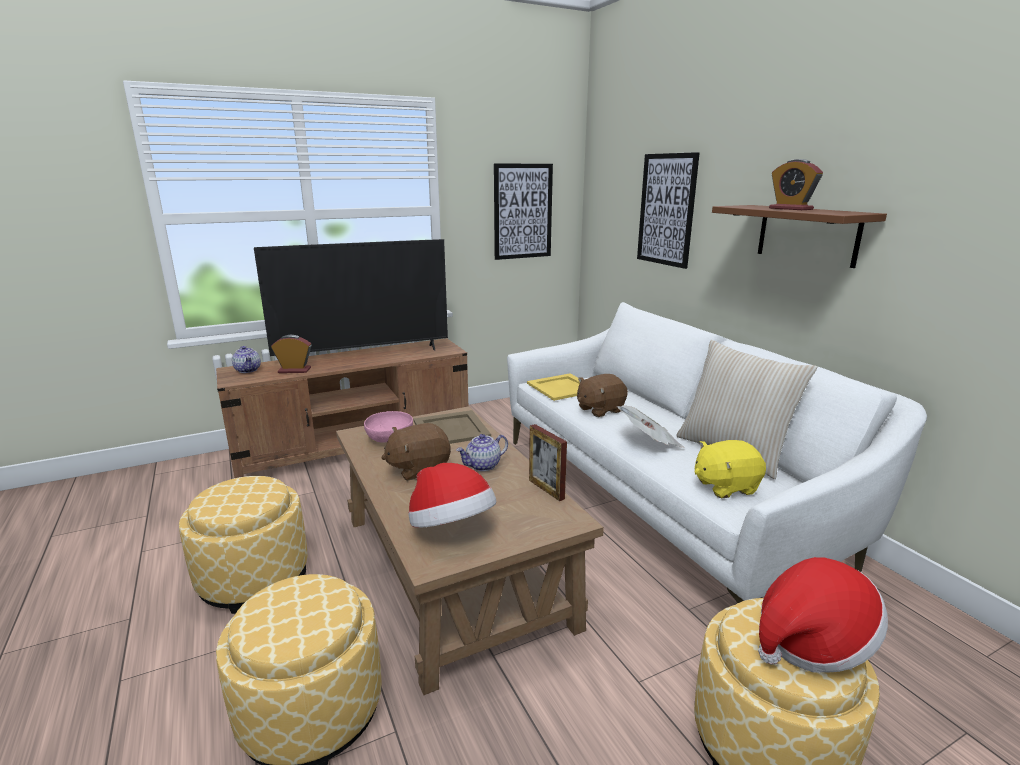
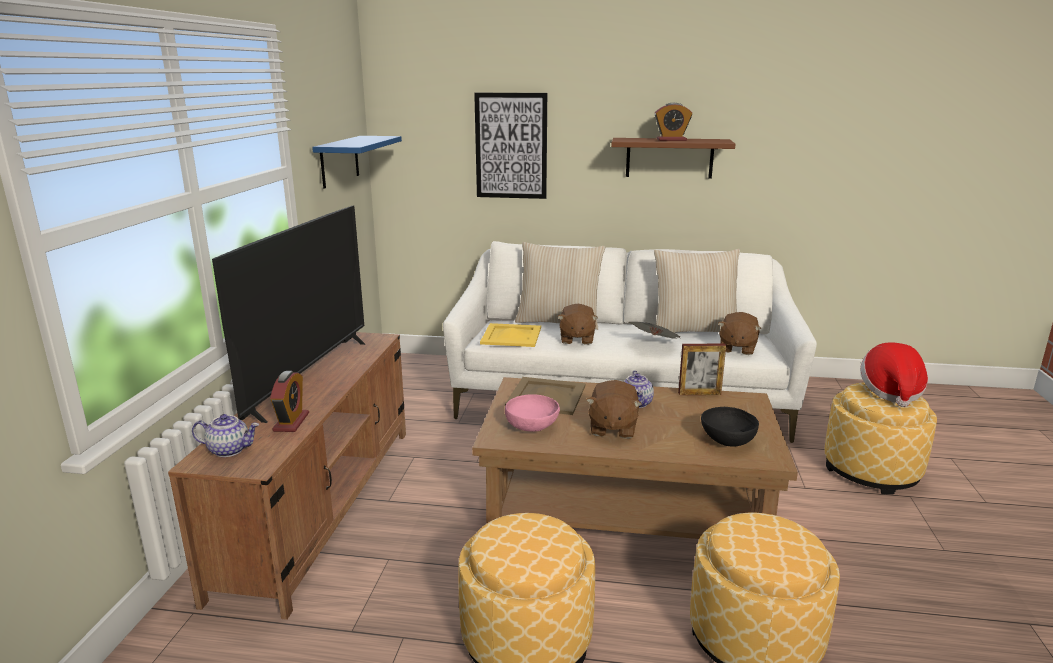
camera: 55 degrees left, 0 degrees up
(294, 370) = (291, 422): alarm clock -> alarm clock turned 150 degrees clockwise
(451, 527) = (727, 440): hat -> black bowl
(522, 211) = (339, 161): picture -> blue shelf
(630, 394) = (558, 321): none -> beige pillow
(725, 486) = (737, 348): yellow plush toy -> brown plush toy

